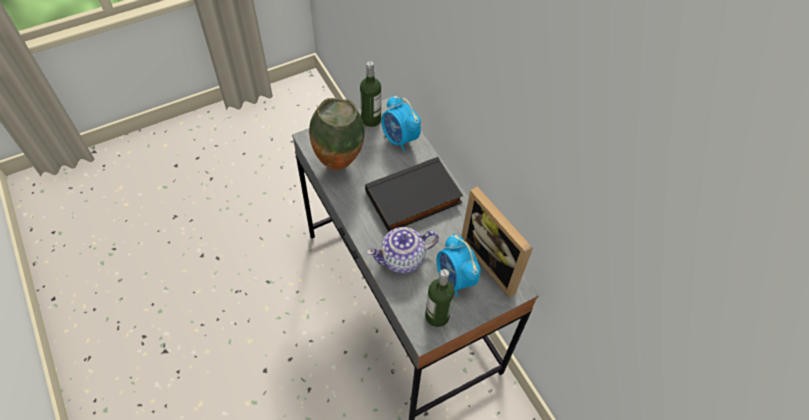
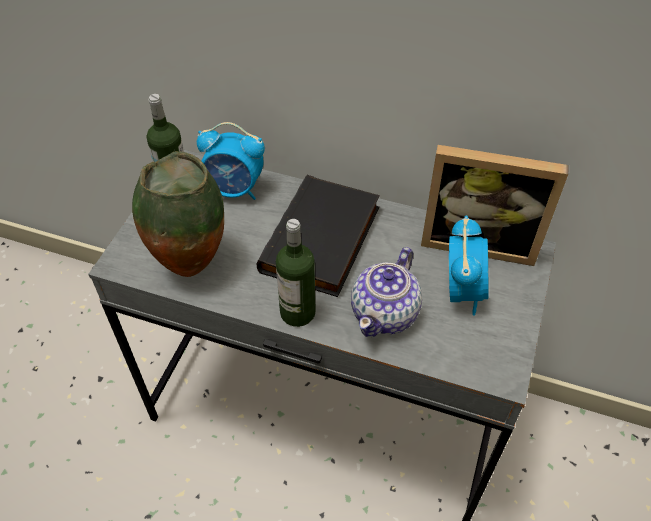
camera: 40 degrees left, 5 degrees down
(437, 316) = (491, 344): bottle -> bottle (297, 312)
(455, 279) = (462, 290): alarm clock -> alarm clock turned 105 degrees counterclockwise

